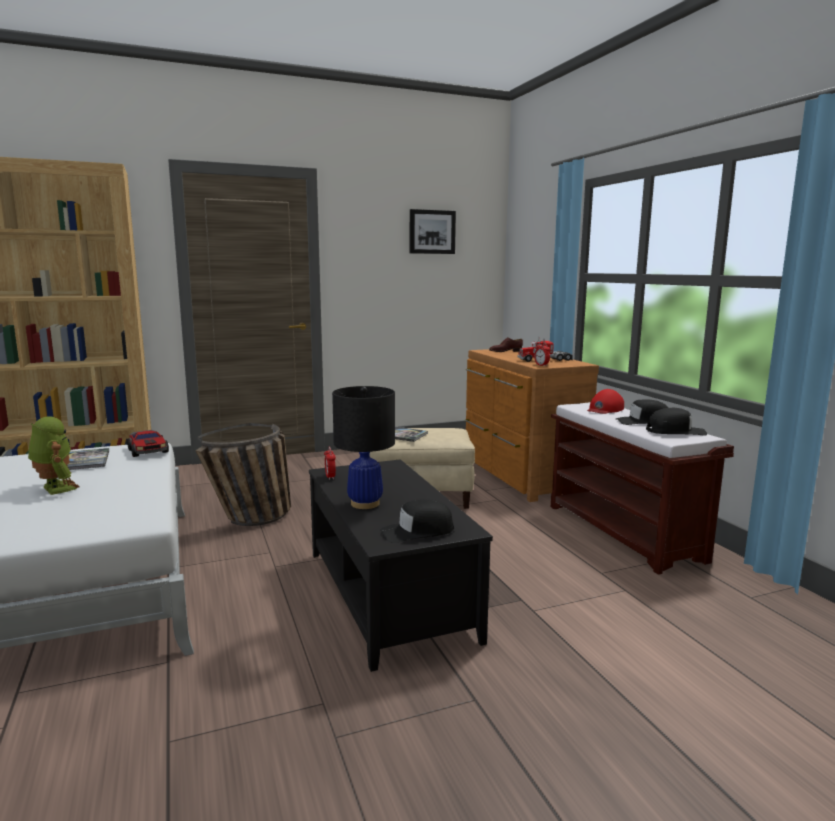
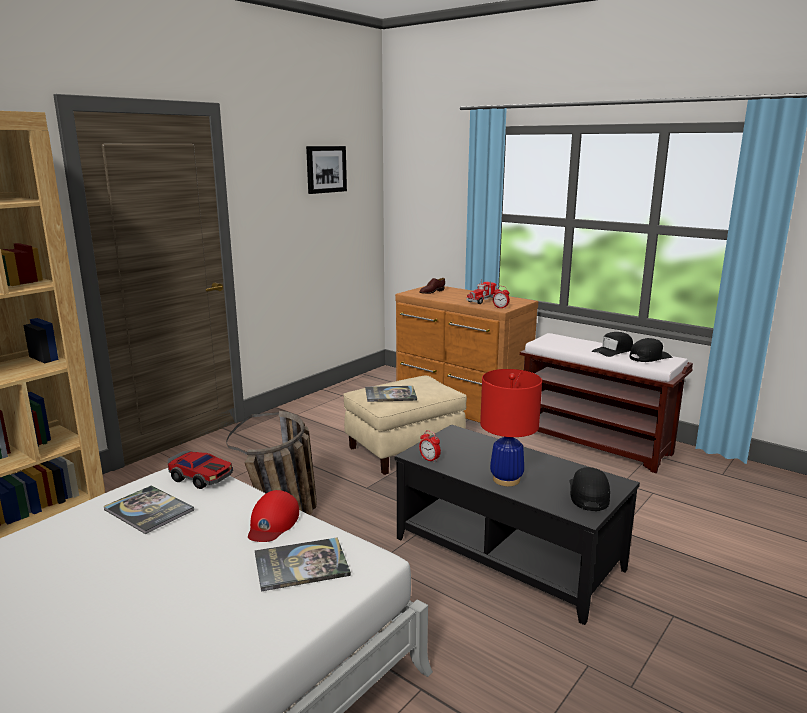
camera: 30 degrees left, 5 degrees up
(55, 489) = (198, 555): toy robot -> none
(97, 511) = (301, 565): none -> book
(365, 503) = (506, 479): black table lamp -> red table lamp
(417, 531) = (588, 494): black cap -> black cap turned 150 degrees clockwise
(604, 409) = (567, 342): red cap -> red cap (272, 523)

